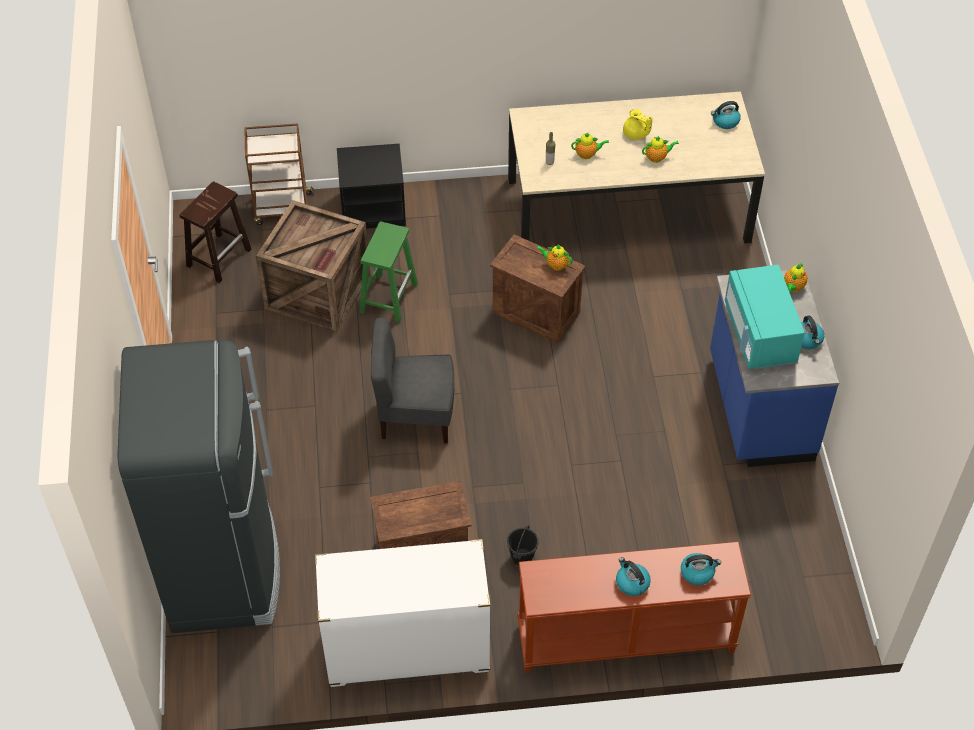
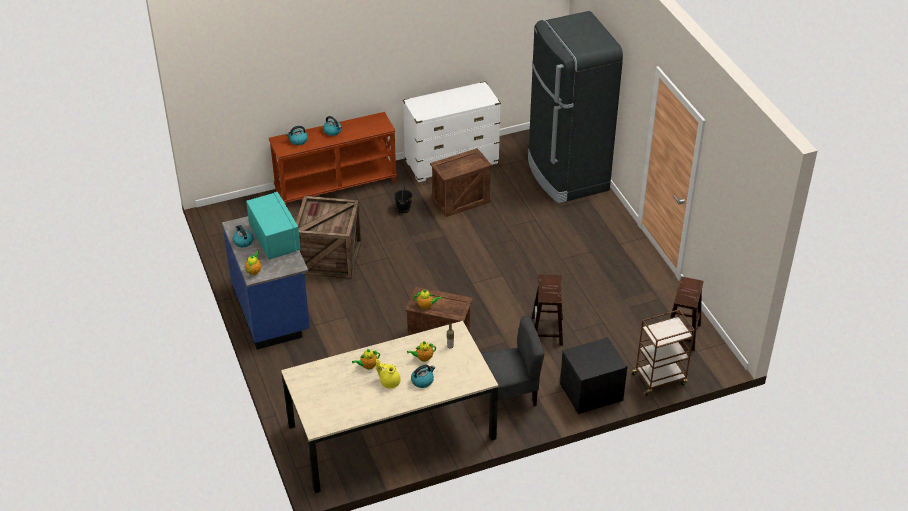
camera: 165 degrees right, 10 degrees down
(318, 293) = (597, 324): crate -> crate (328, 256)
(389, 297) = (547, 331): green stool -> brown stool
(415, 416) = (495, 265): grey chair -> grey chair (508, 395)
(725, 122) = (318, 407): kettle -> kettle (422, 381)

